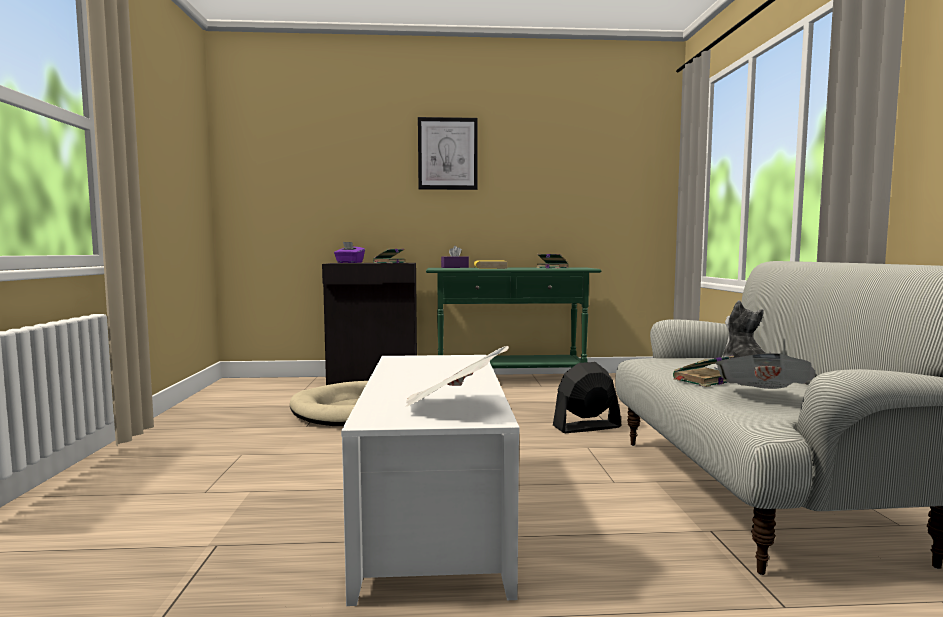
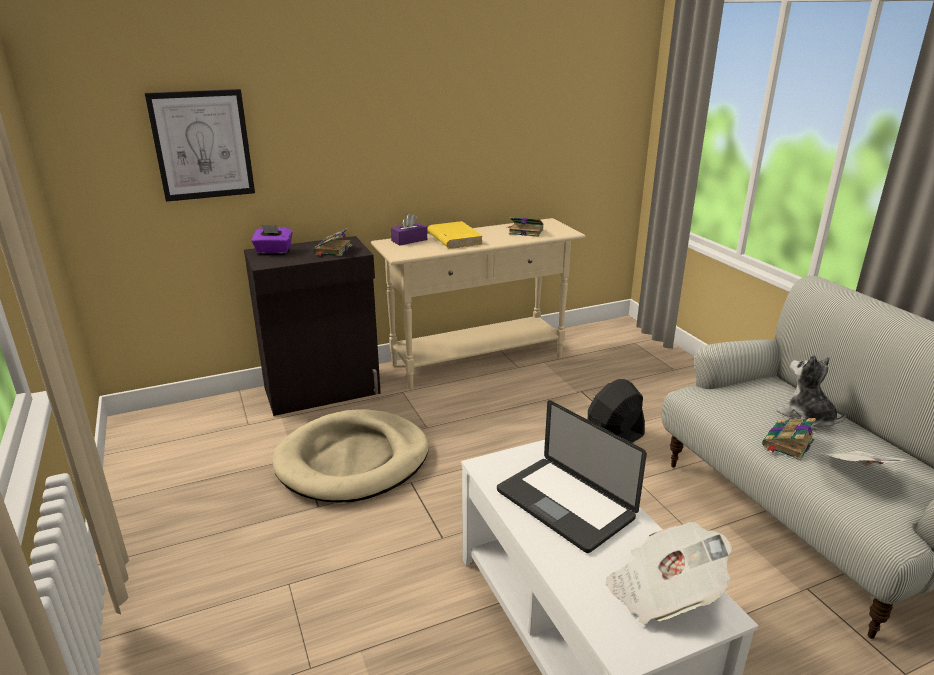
camera: 20 degrees left, 20 degrees up
(432, 373) = (564, 504): none -> laptop
(447, 154) = (387, 85): picture -> picture (202, 145)
(510, 381) = (478, 361): green console table -> beige console table

